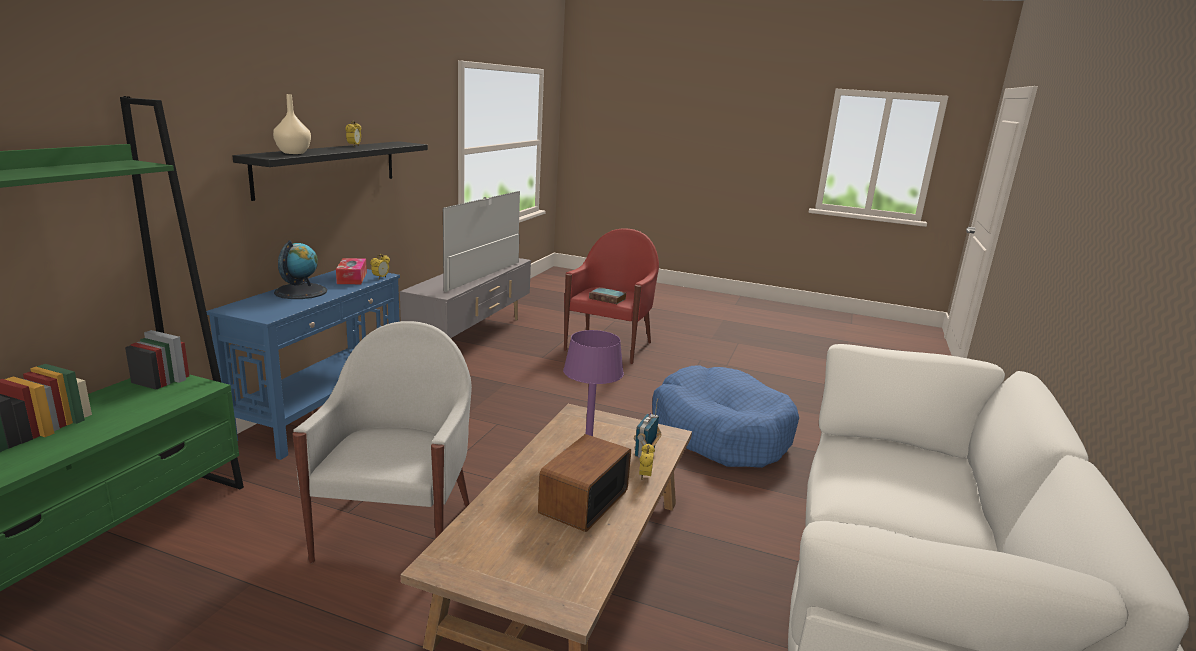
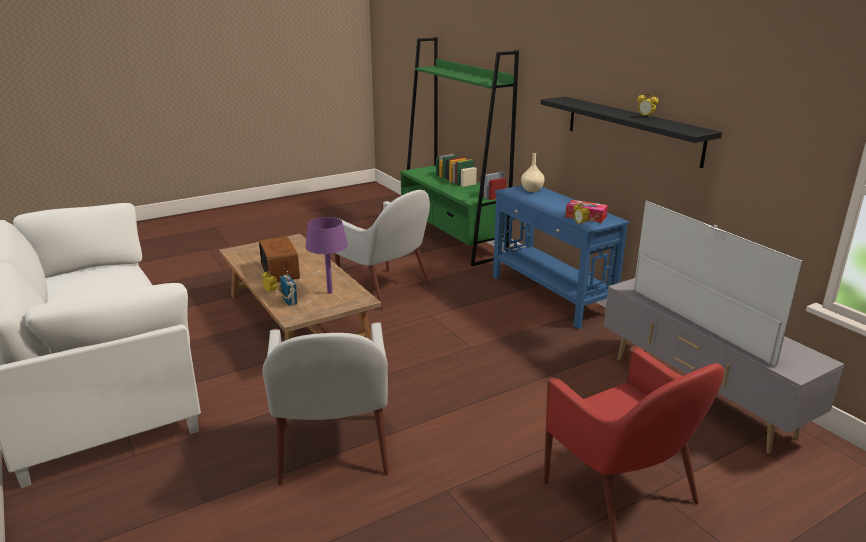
camera: 130 degrees right, 5 degrees up
(292, 153) = (580, 103): beige vase -> beige vase (532, 190)
(300, 291) = (557, 201): globe -> none
(608, 298) = (603, 404): book -> none
(720, 433) = (332, 450): blue dog bed -> white armchair

